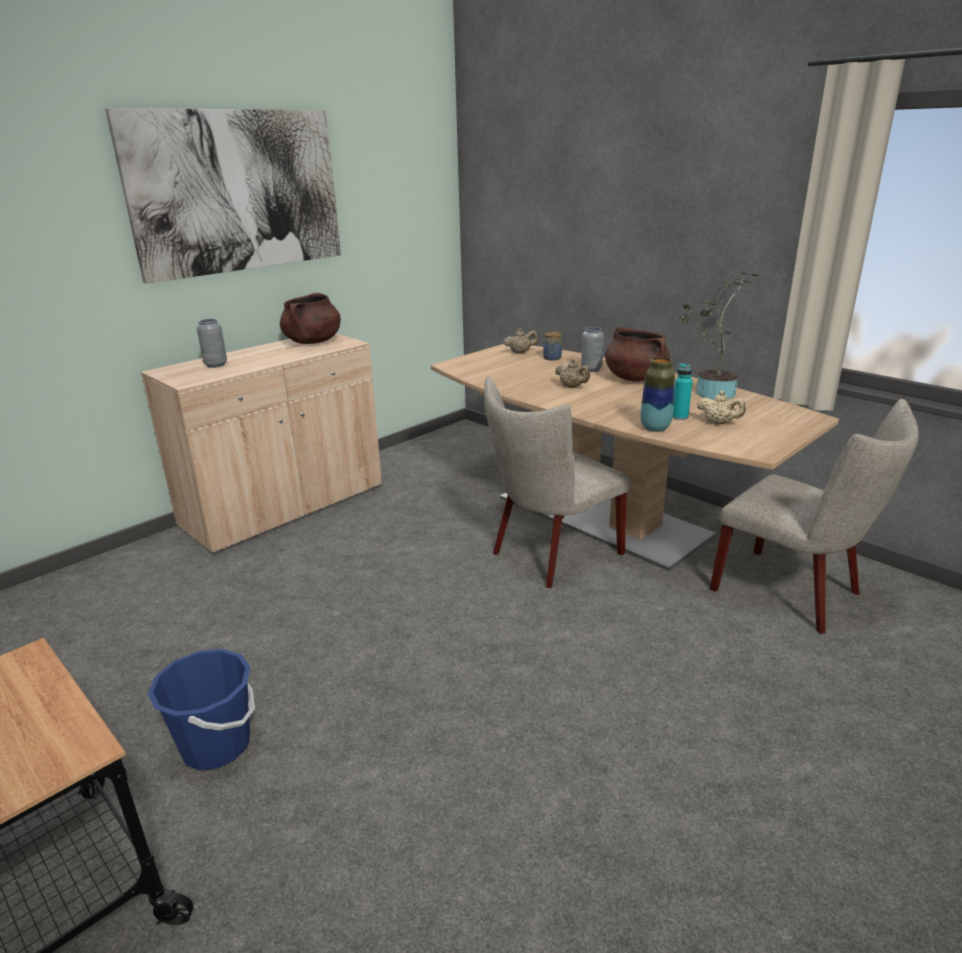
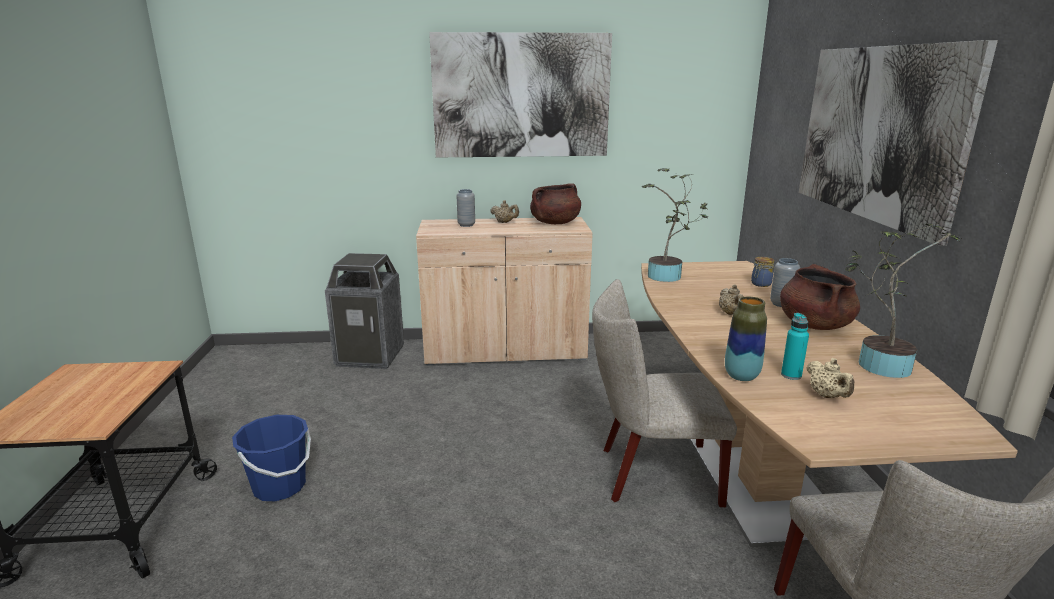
camera: 40 degrees right, 5 degrees down
(122, 571) = (371, 356): none -> trash can
(475, 371) = (668, 277): none -> potted plant
(520, 352) = (739, 272): beige teapot -> beige teapot (505, 222)
(634, 205) = (878, 134): none -> picture

